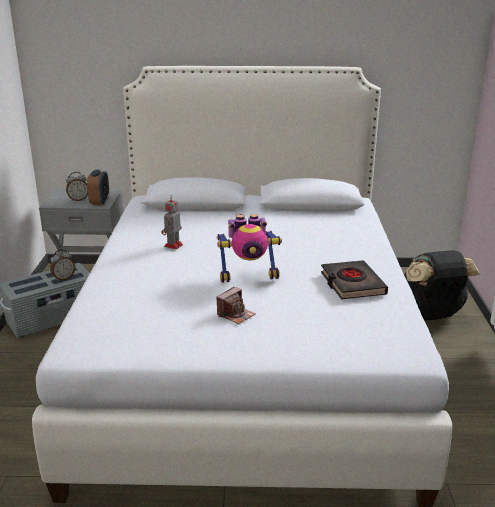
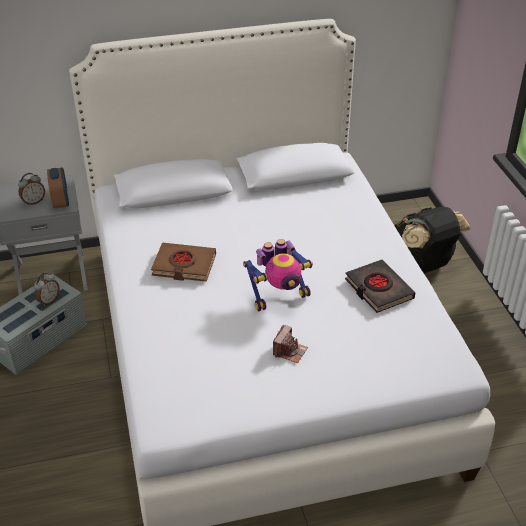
camera: 15 degrees left, 15 degrees up
(173, 246) = (184, 266): toy robot -> brown book

